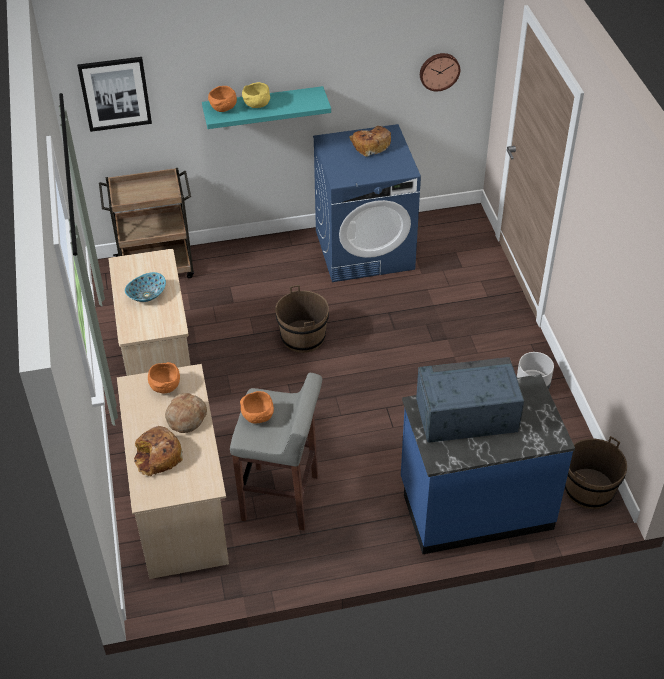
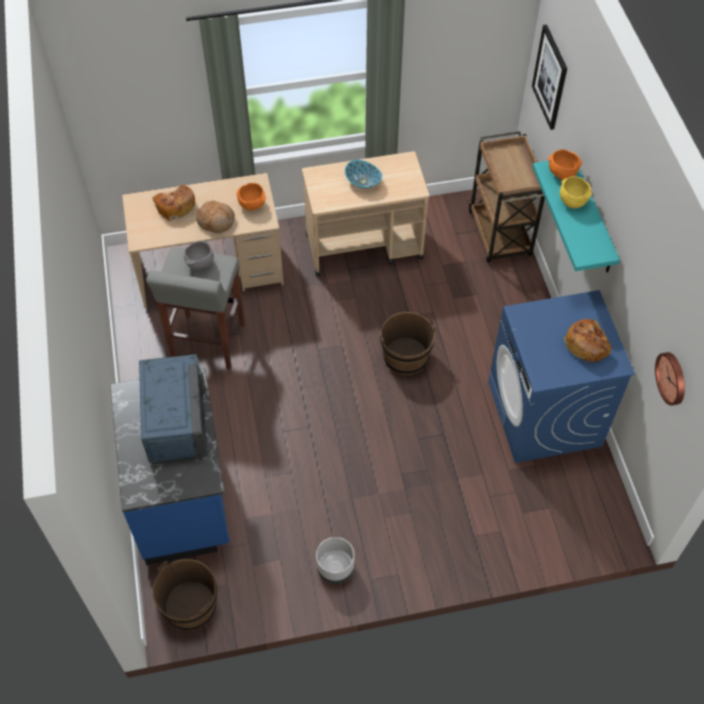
camera: 90 degrees right, 10 degrees up
(259, 417) = (200, 264): orange bowl -> grey bowl

